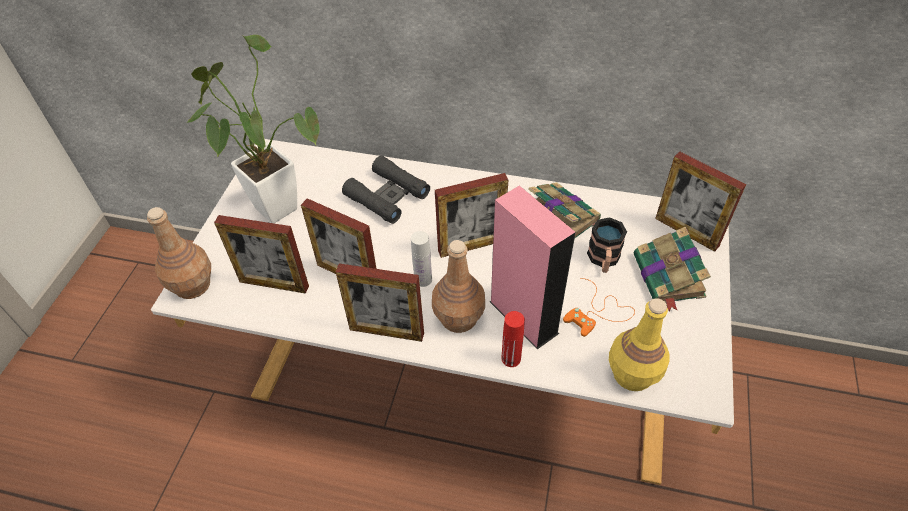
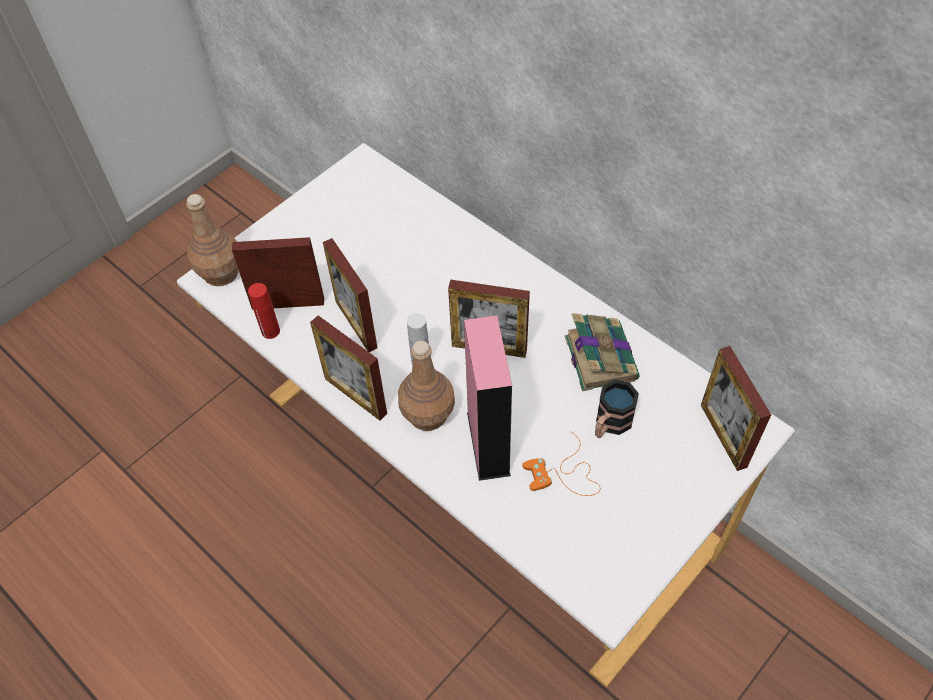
camera: 30 degrees right, 5 degrees up
(271, 204) = (333, 220): potted plant -> none
(274, 284) = (288, 303): picture frame -> picture frame turned 135 degrees clockwise
(387, 196) = (444, 258): black binoculars -> none
(511, 358) = (448, 477): red bottle -> red bottle (270, 331)
(632, 373) = (552, 549): yellow bottle -> none
(669, 277) = (664, 474): book -> none

